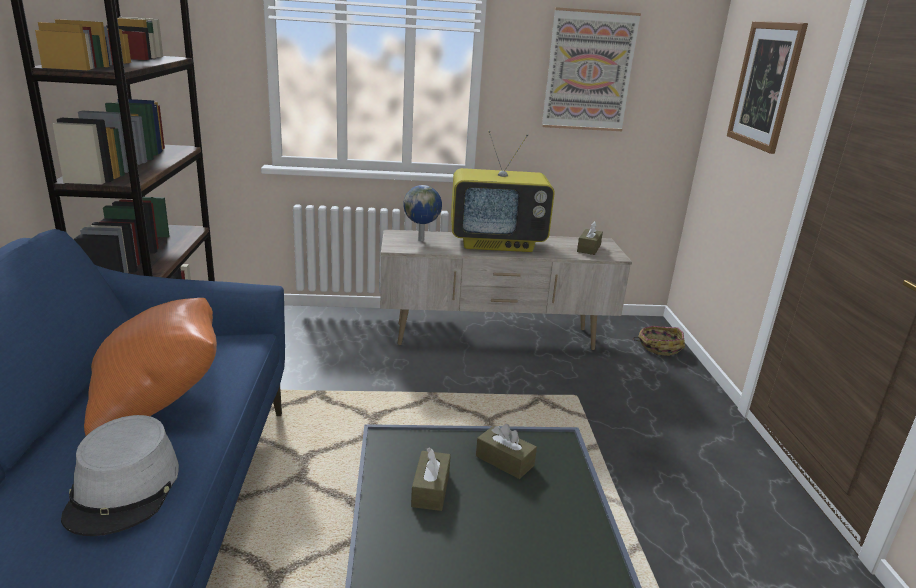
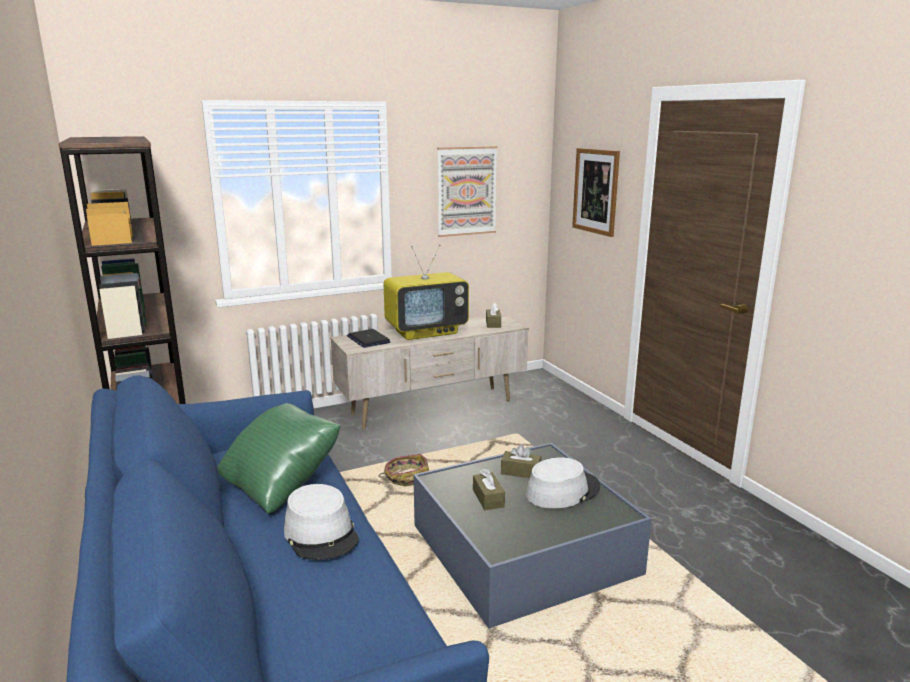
camera: 20 degrees left, 5 degrees down
(159, 401) = (281, 485): orange pillow -> green pillow
(422, 240) = (368, 339): globe -> laptop
(540, 510) = (562, 491): none -> grey hat
(659, 346) = (551, 389): basket -> basket (406, 477)

